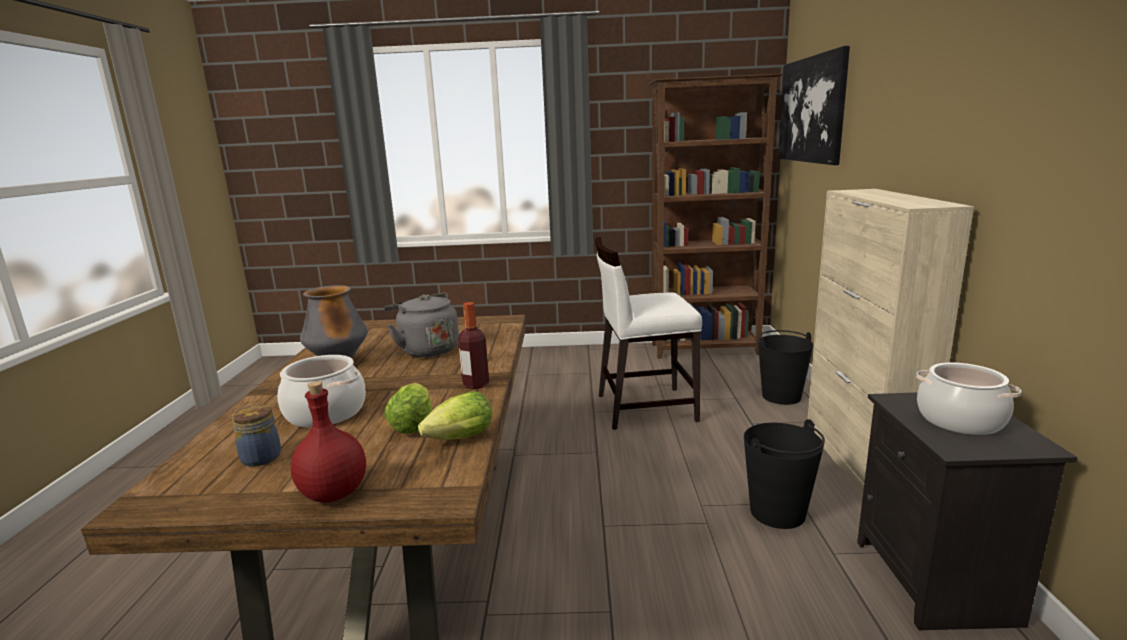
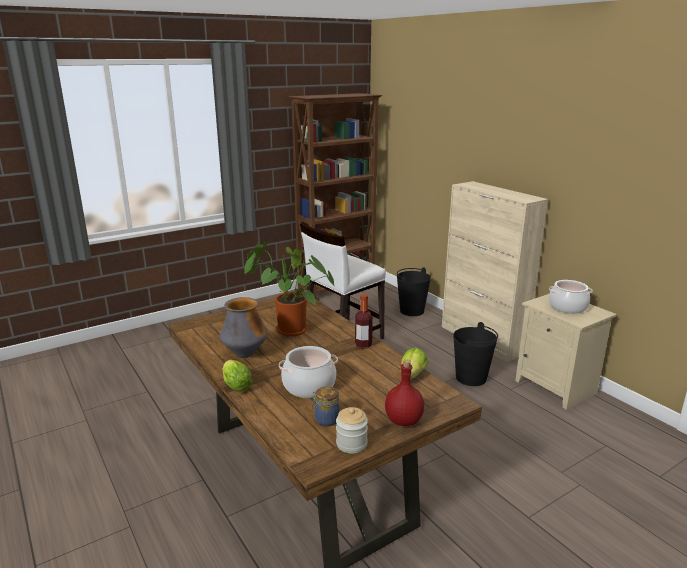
camera: 35 degrees left, 5 degrees up
(221, 498) = (351, 444): none -> jar
(414, 424) = (373, 376): lettuce -> lettuce (235, 385)
(426, 349) = (288, 330): grey kettle -> potted plant
(812, 110) = (405, 121): picture -> none
(937, 582) = (557, 387): black nightstand -> beige nightstand

